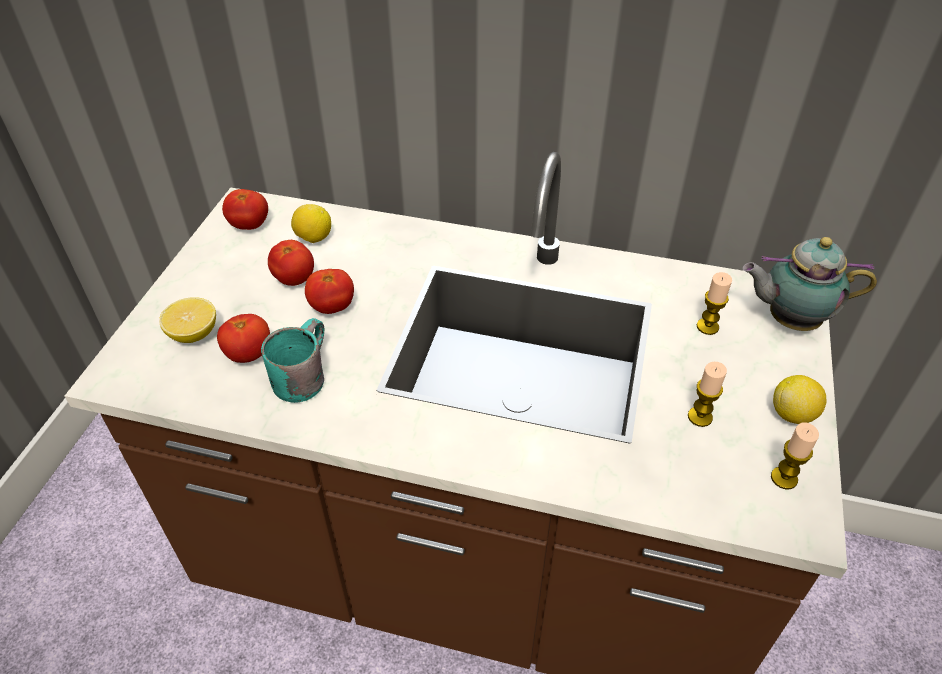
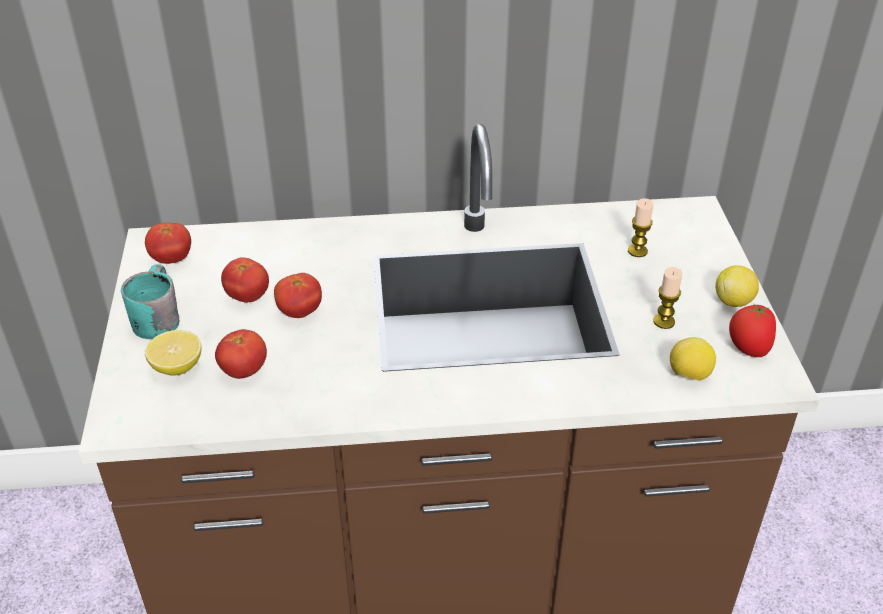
camera: 20 degrees left, 5 degrees down
(300, 375) = (303, 375): turquoise mug -> turquoise mug (154, 318)
(313, 238) = (244, 257): lemon -> lemon (689, 375)
(784, 478) = (747, 349): candle -> tomato
(788, 320) = (699, 231): teapot -> none

